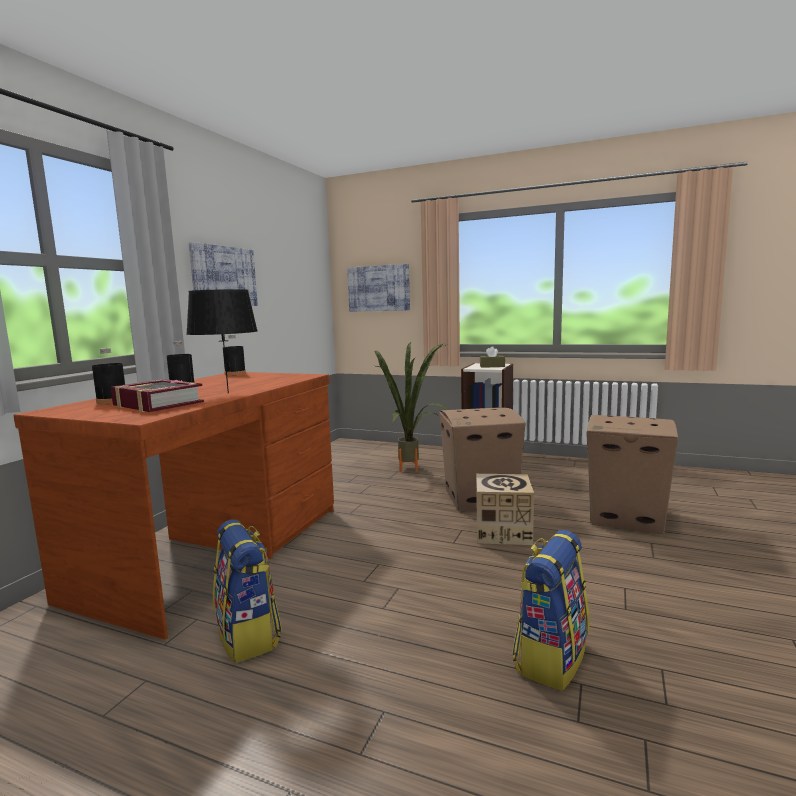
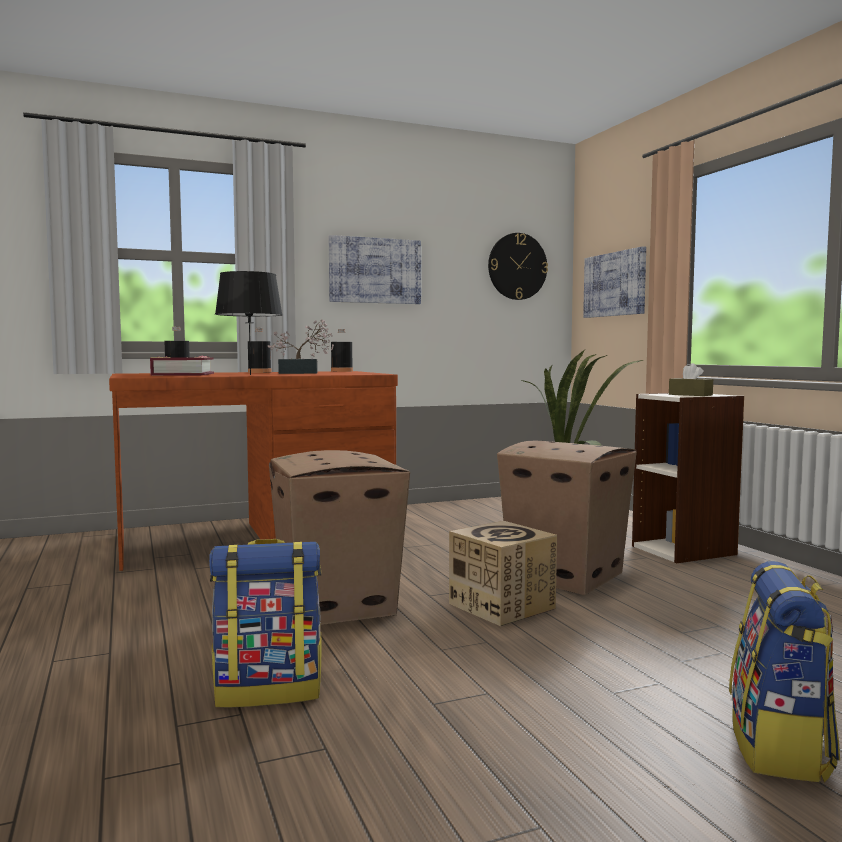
camera: 45 degrees right, 5 degrees down
(238, 382) = (303, 373): none -> potted plant
(249, 635) = (154, 587): backpack -> backpack (780, 748)
(305, 272) = (517, 266): none -> wall clock
(627, 516) = (713, 652): cardboard box -> cardboard box (338, 606)

